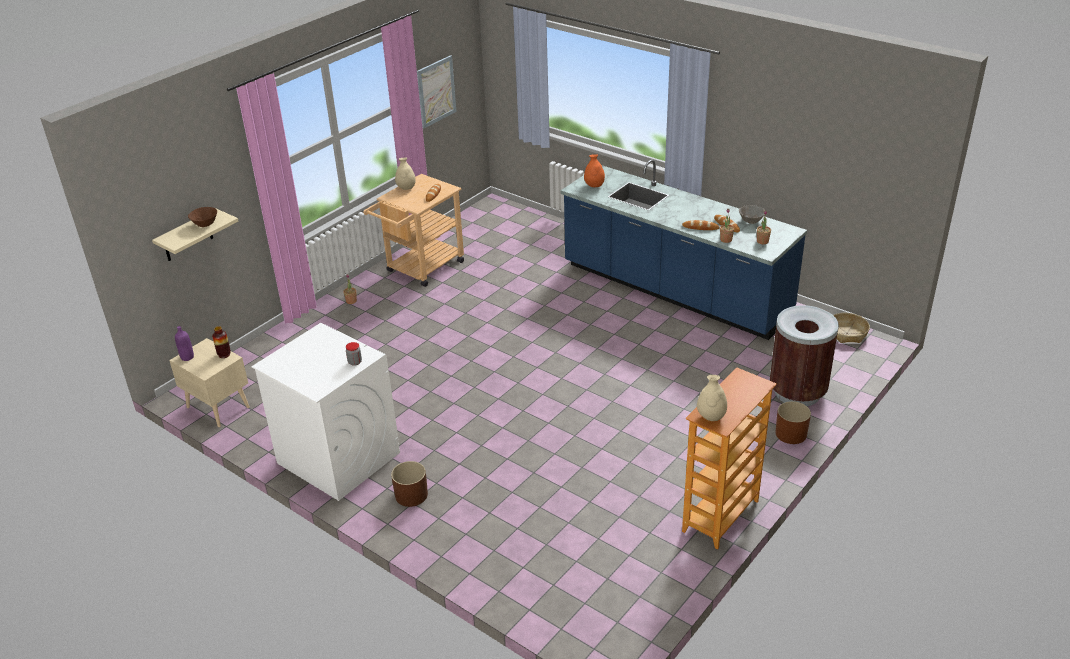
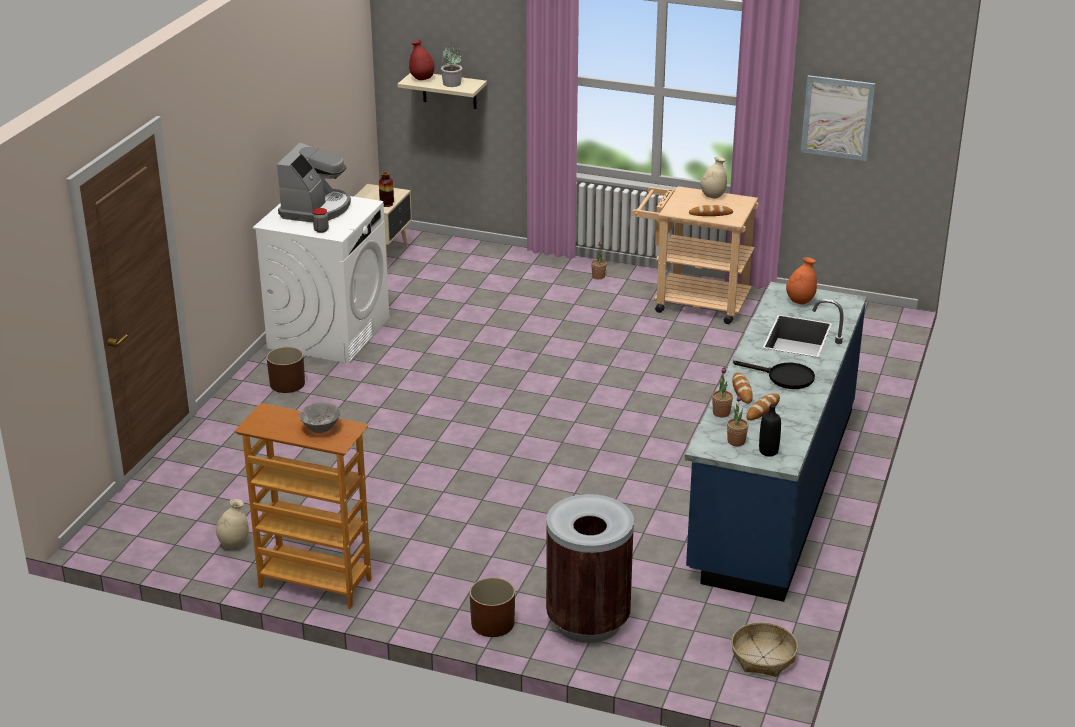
camera: 70 degrees right, 5 degrees down
(178, 237) = (422, 79): none -> red vase
(187, 357) = (375, 189): purple bottle -> none
(205, 224) = (451, 83): brown bowl -> potted plant
(307, 360) = (316, 208): none -> coffee machine
(690, 210) = (784, 377): none -> black frying pan
(711, 417) = (267, 417): beige vase -> beige vase (234, 544)
(751, 221) = (788, 427): grey bowl -> grey bowl (320, 429)
(777, 233) = (768, 451): none -> black bottle

